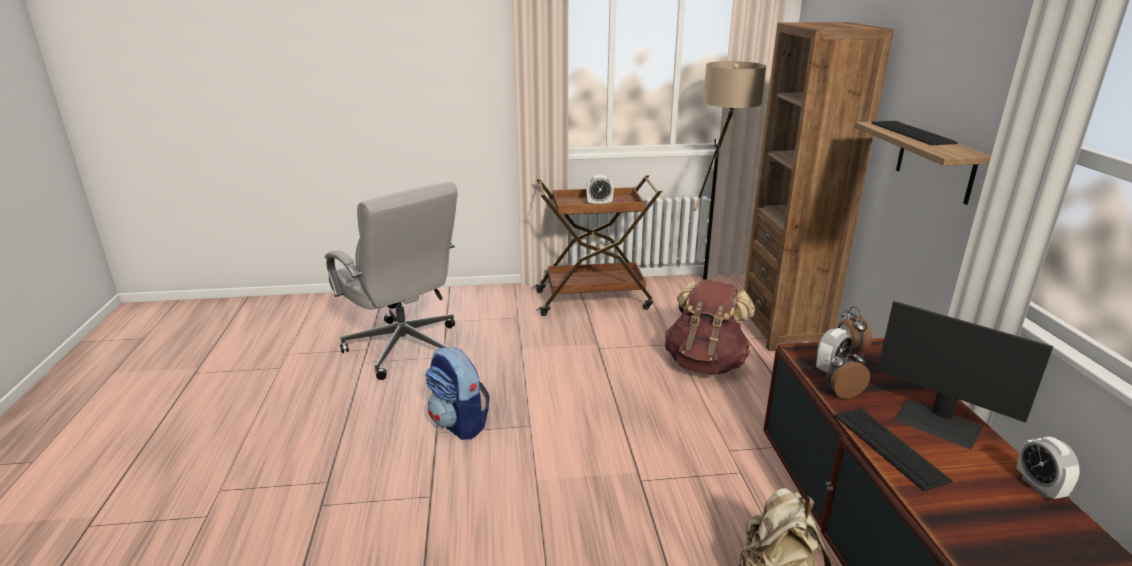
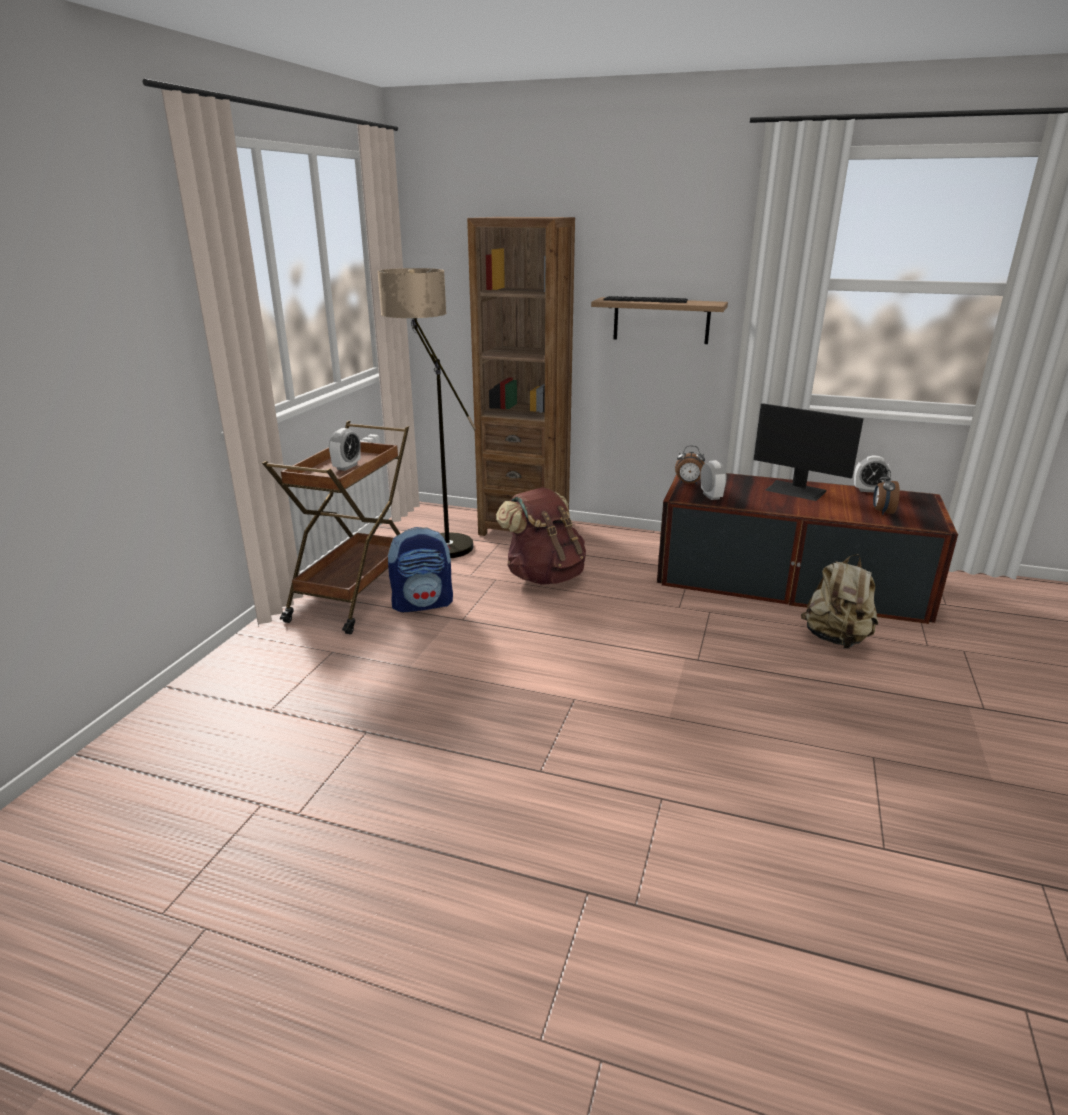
camera: 65 degrees left, 0 degrees up
(404, 346) = (296, 763): grey office chair -> none
(459, 423) = (534, 748): backpack -> backpack (423, 604)
(842, 393) = (747, 503): alarm clock -> alarm clock (882, 512)
(889, 447) = (819, 510): keyboard -> none
(938, 423) = (796, 490): monitor -> monitor turned 60 degrees clockwise

